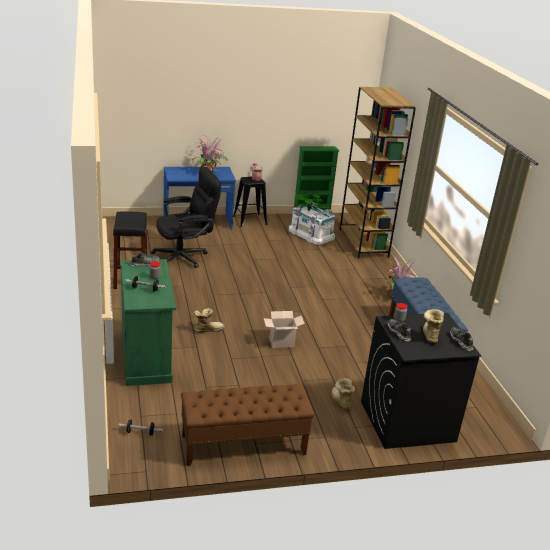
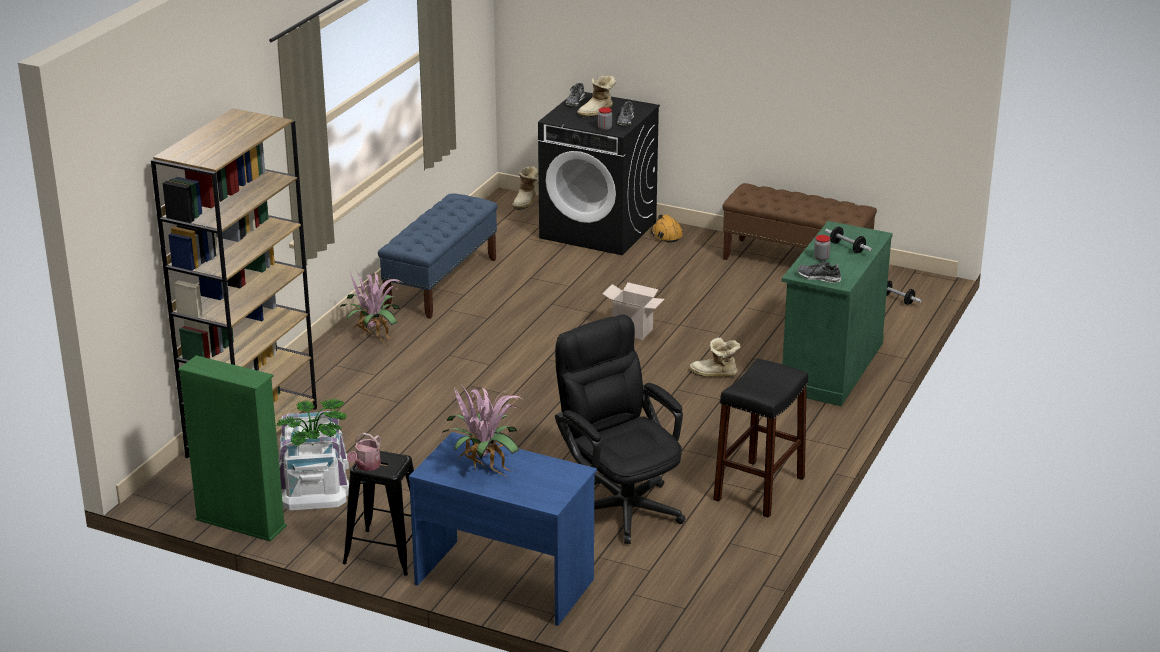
camera: 140 degrees left, 0 degrees up
(185, 256) = (620, 503): black office chair -> black office chair turned 45 degrees clockwise
(340, 401) = (645, 262): boot -> boot (526, 202)
(360, 436) = (666, 234): none -> orange hard hat

